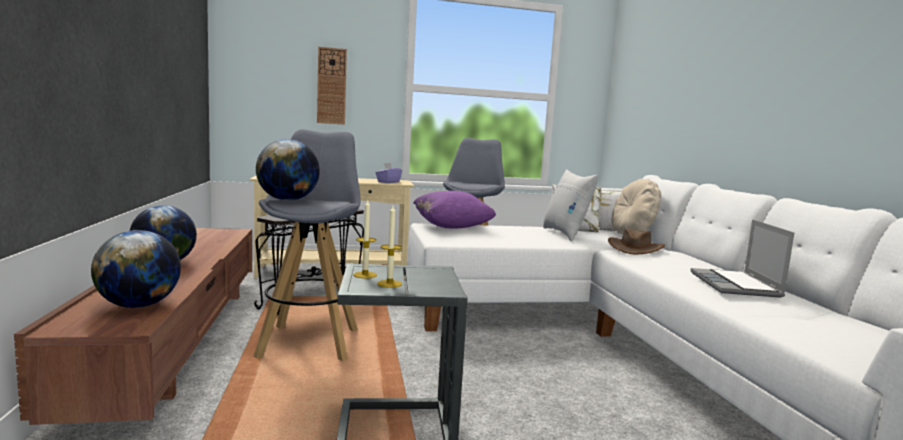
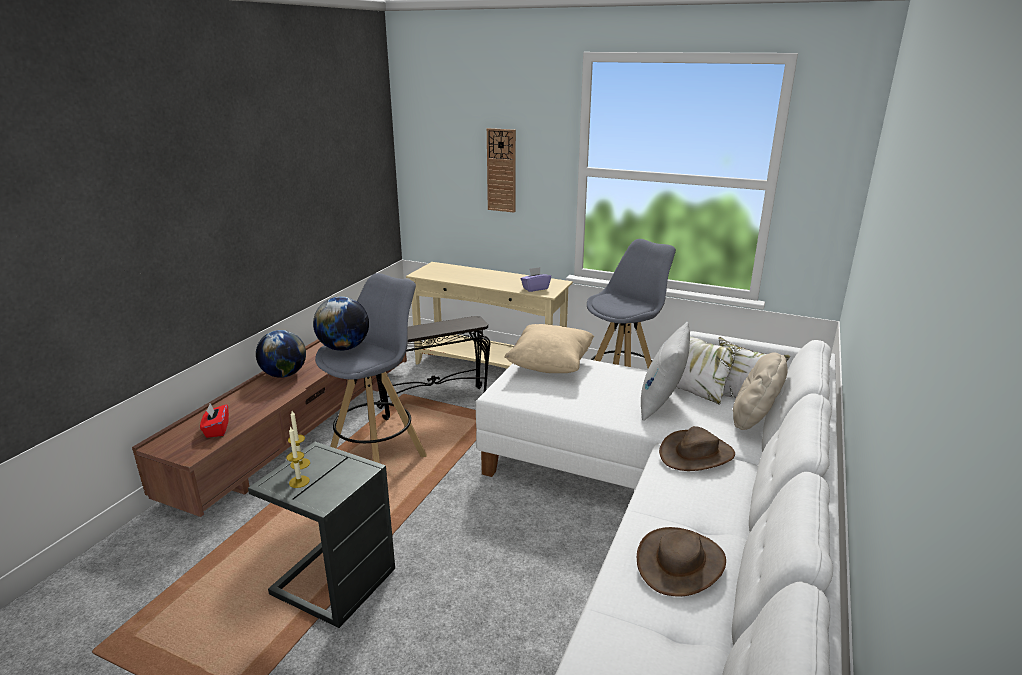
camera: 35 degrees right, 15 degrees up
(139, 305) = (216, 430): globe -> red tissue box
(452, 227) = (550, 366): purple pillow -> beige pillow
(736, 285) = (680, 563): laptop -> brown hat

